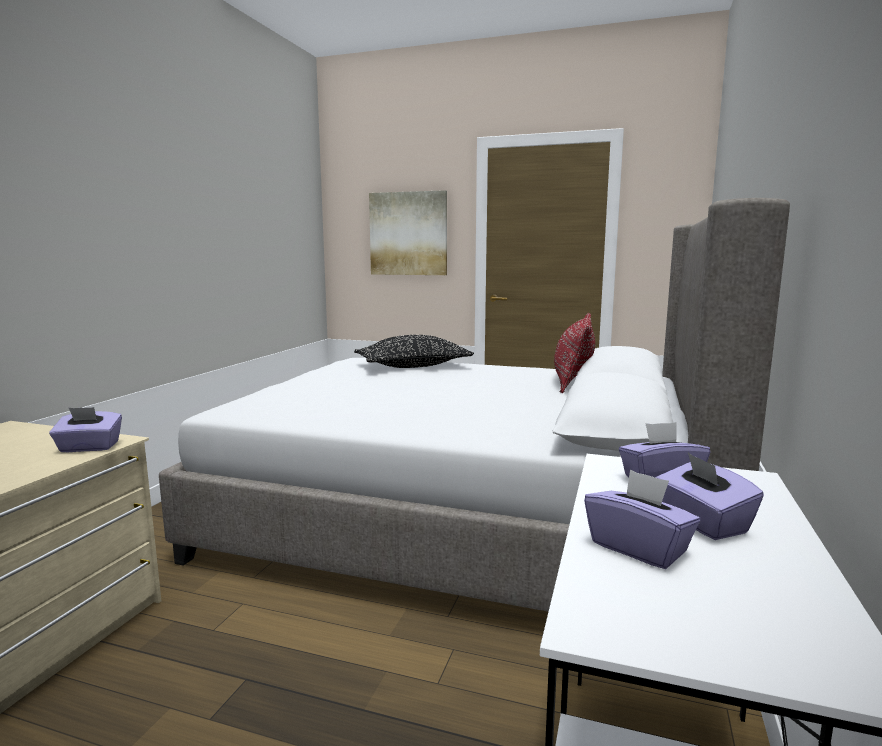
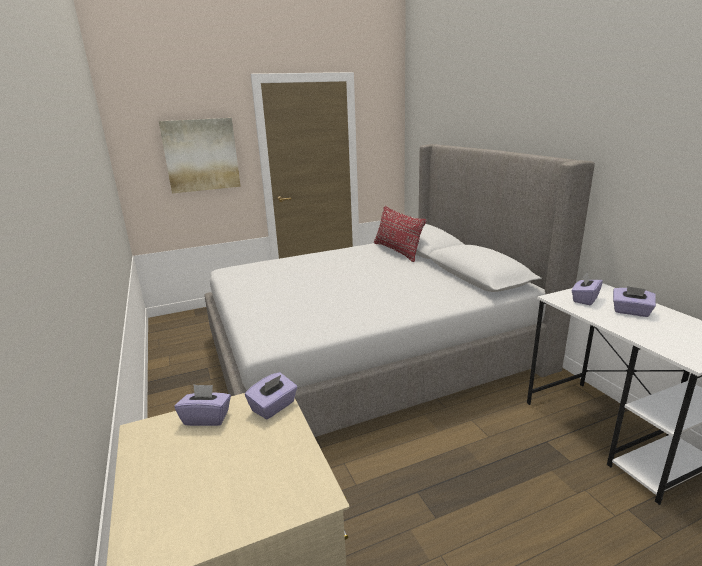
camera: 40 degrees left, 10 degrees up
(413, 366) = (289, 266): black pillow -> none
(638, 548) = (642, 329): purple tissue box -> purple tissue box (206, 418)

